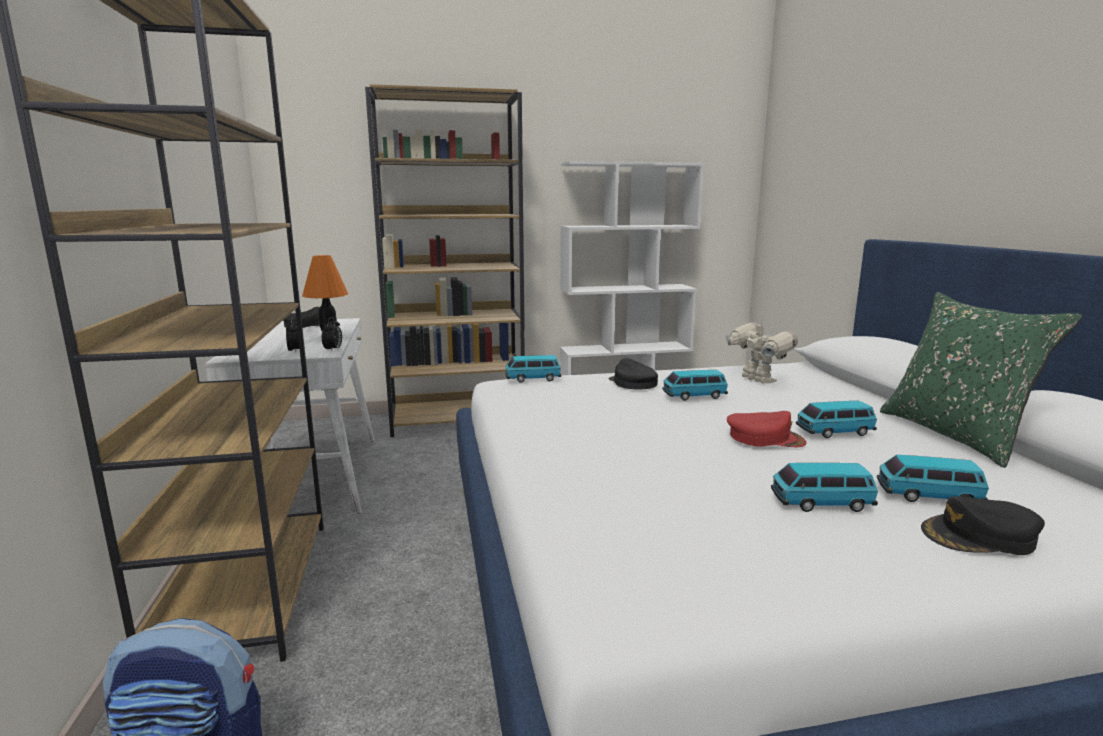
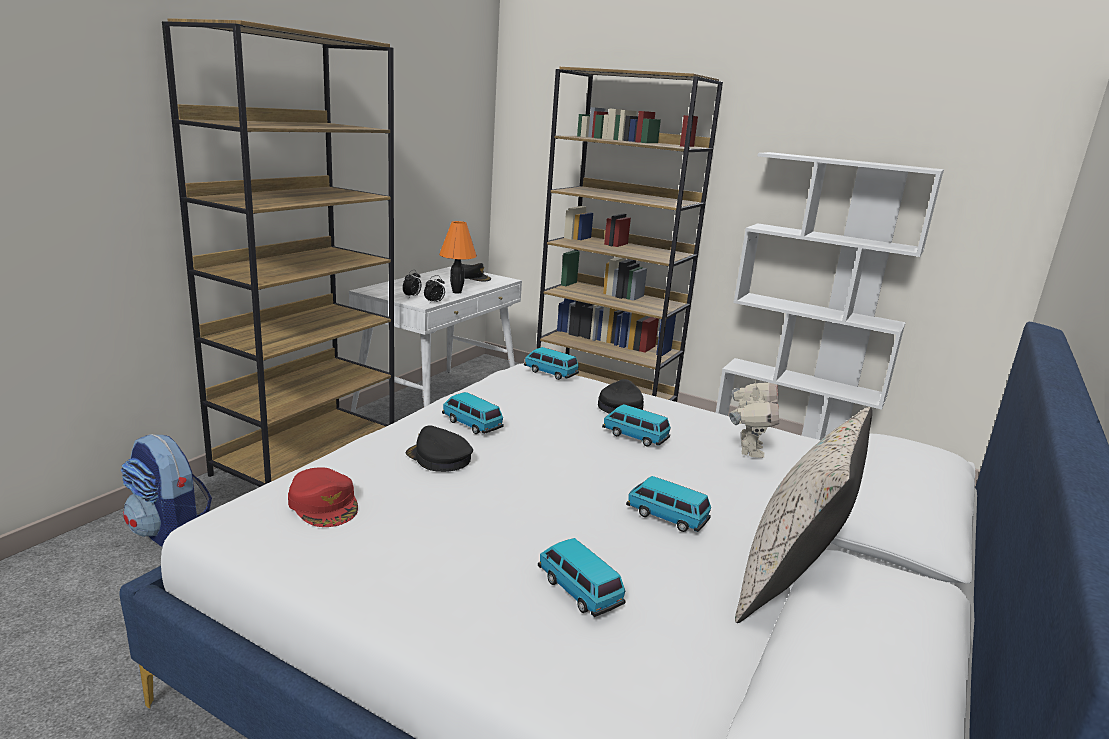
camera: 40 degrees right, 5 degrees up
(765, 438) = (586, 490): red cap -> red cap (324, 504)
(821, 502) = (484, 545): toy car -> toy car (472, 424)
(955, 435) = (790, 581): green pillow -> beige pillow
(980, 536) = (528, 630): black cap -> black cap (439, 458)

